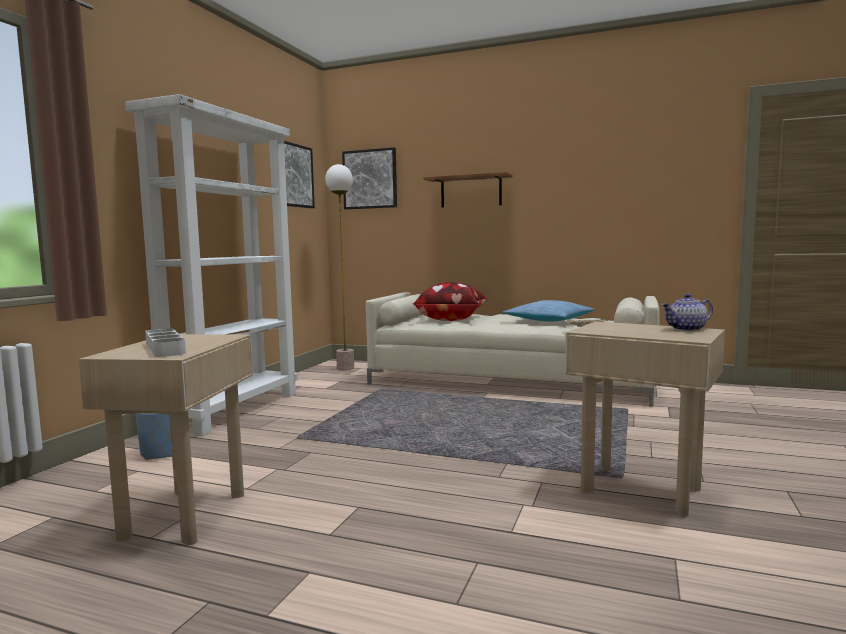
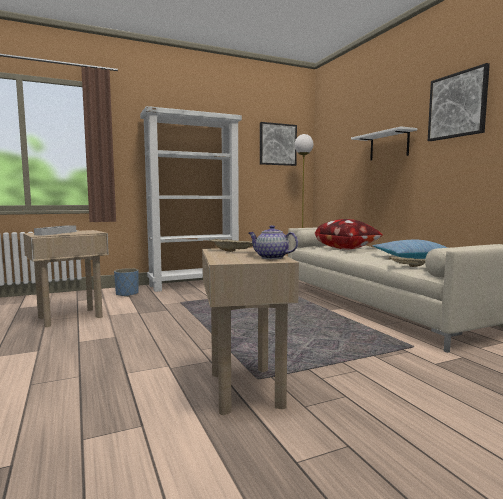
camera: 45 degrees right, 0 degrees up
(370, 179) = (334, 142): picture -> picture (457, 105)
(471, 191) = (389, 146): brown shelf -> white shelf
(619, 329) = (236, 251): none -> beige tray

